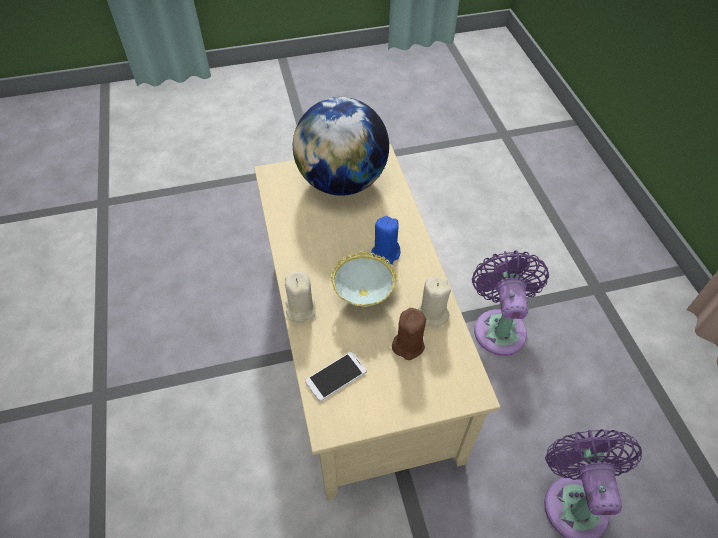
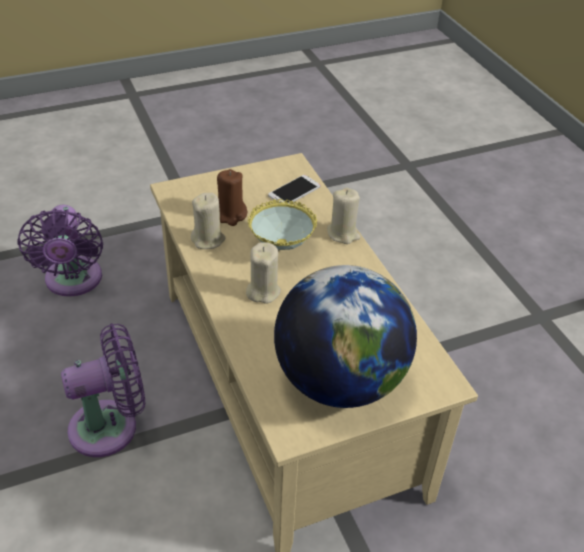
camera: 170 degrees right, 10 degrees down
(385, 254) = (263, 291): blue candle -> beige candle
(499, 327) = (111, 426): purple fan -> purple fan turned 105 degrees counterclockwise

